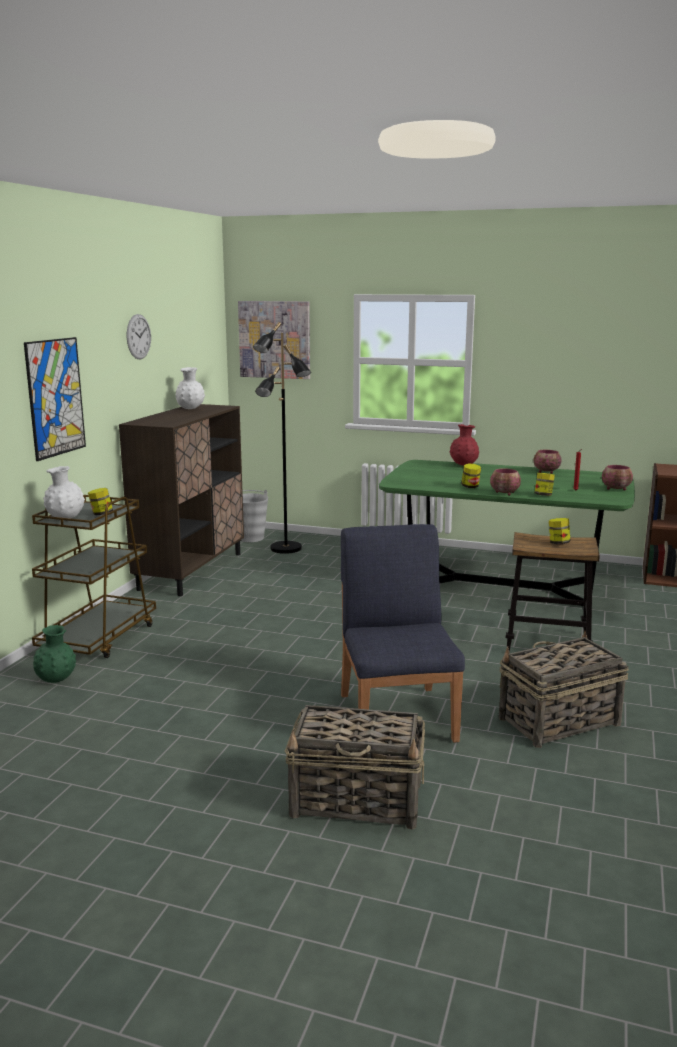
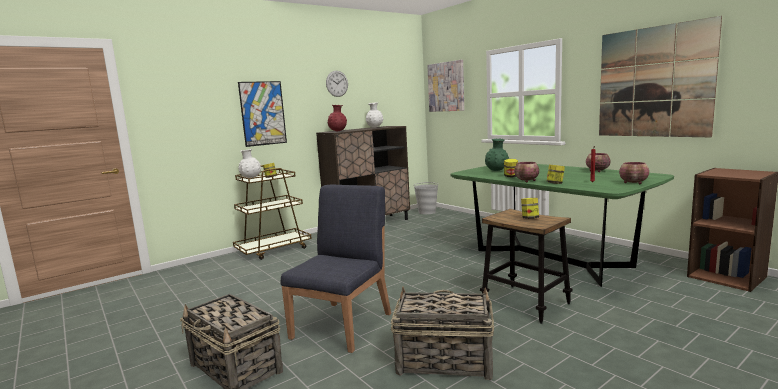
camera: 35 degrees right, 5 degrees down
(56, 680) = (225, 265): green vase -> green vase (496, 170)
(285, 549) = (437, 219): black floor lamp -> none
(464, 465) = (539, 165): red vase -> red vase (338, 131)
(591, 365) = (654, 82): none -> picture

